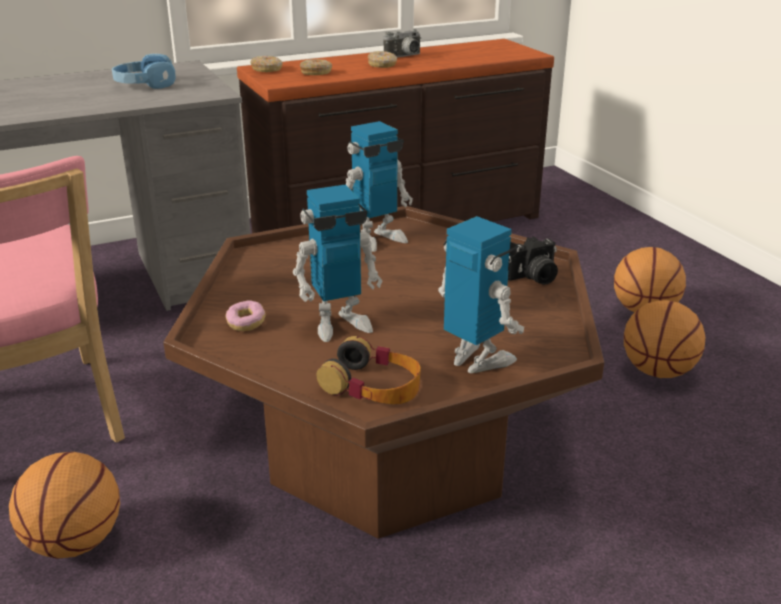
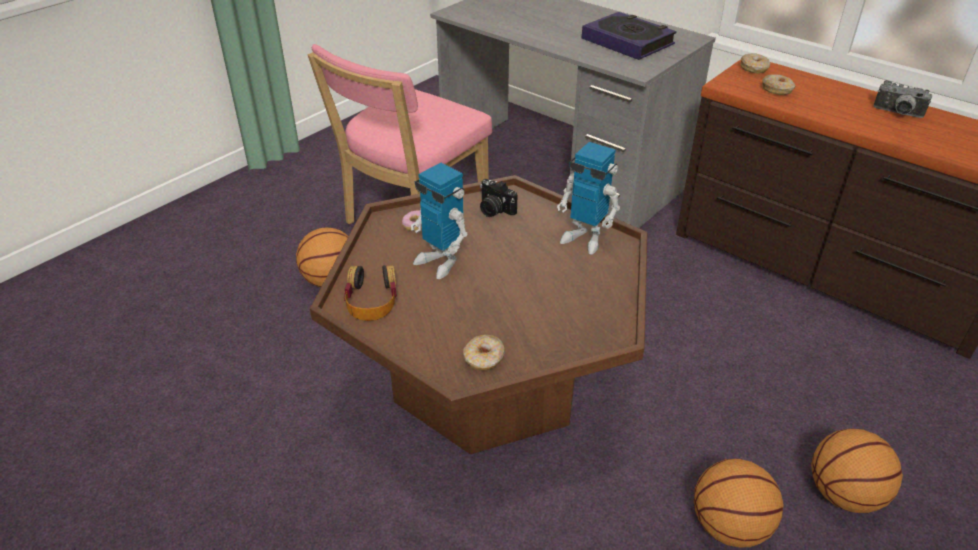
camera: 65 degrees right, 10 degrees up
(145, 84) = (627, 42): blue headphones -> book
(382, 65) = (849, 111): donut -> donut (484, 358)
(477, 360) = (429, 337): toy robot -> none
(532, 278) = (582, 336): camera -> camera (494, 210)

